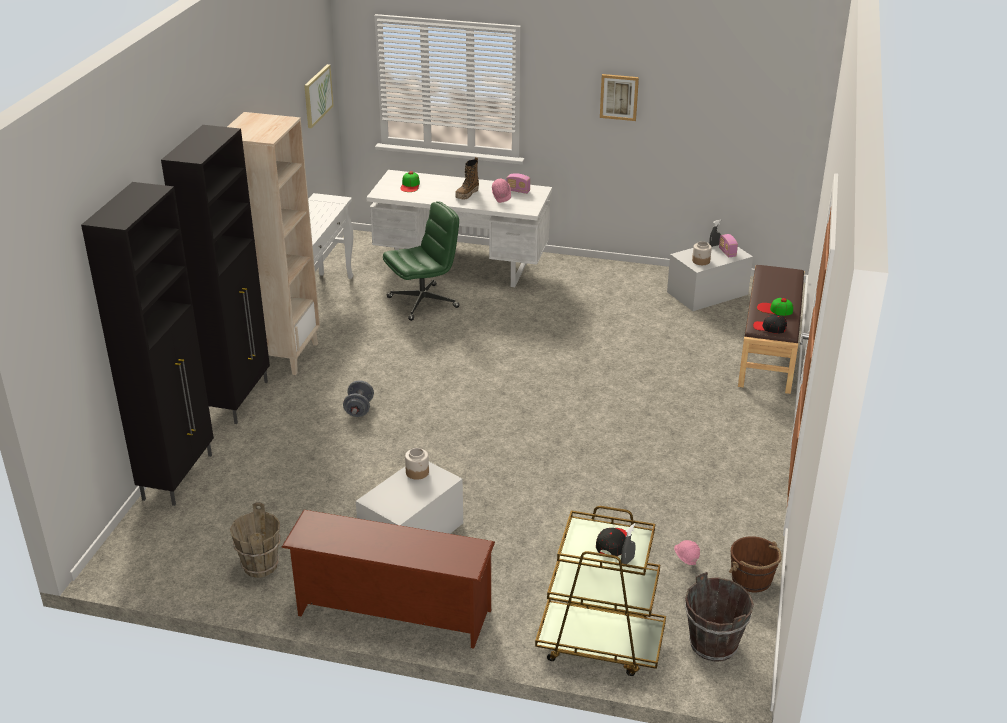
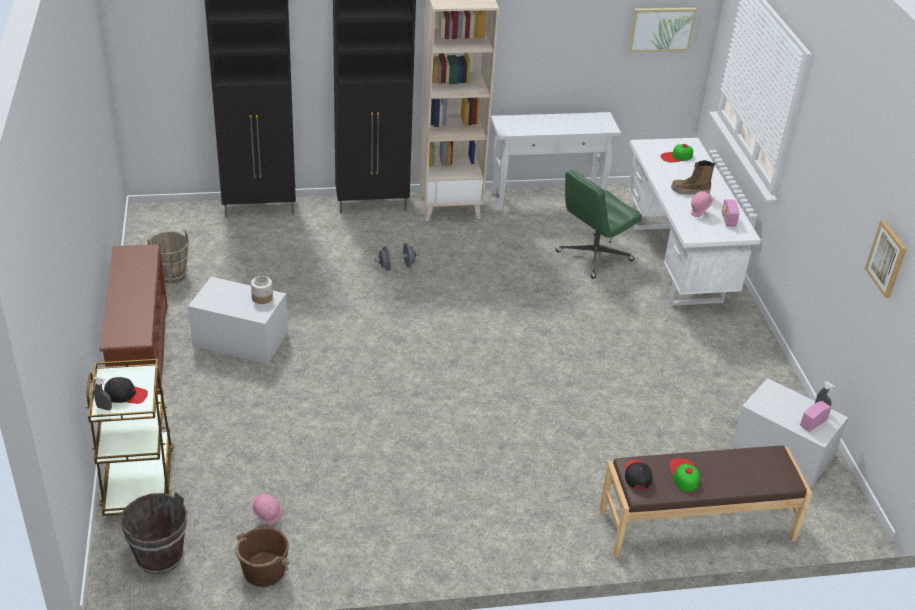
camera: 65 degrees right, 5 degrees up
(423, 302) = (593, 257): green office chair -> green office chair turned 105 degrees clockwise
(619, 97) = (839, 184): picture -> picture (887, 258)
(701, 261) = (771, 405): jar -> none

